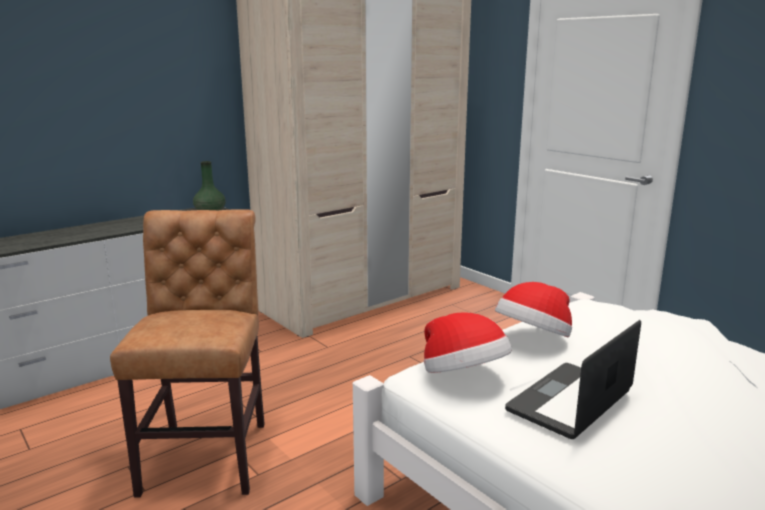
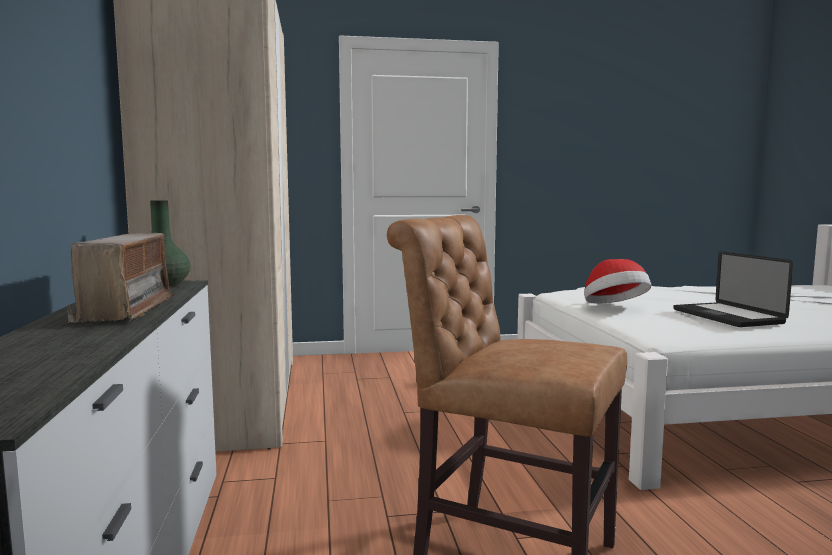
camera: 60 degrees left, 10 degrees down
(129, 226) = (127, 310): none -> radio
(463, 376) = (672, 328): hat -> none

